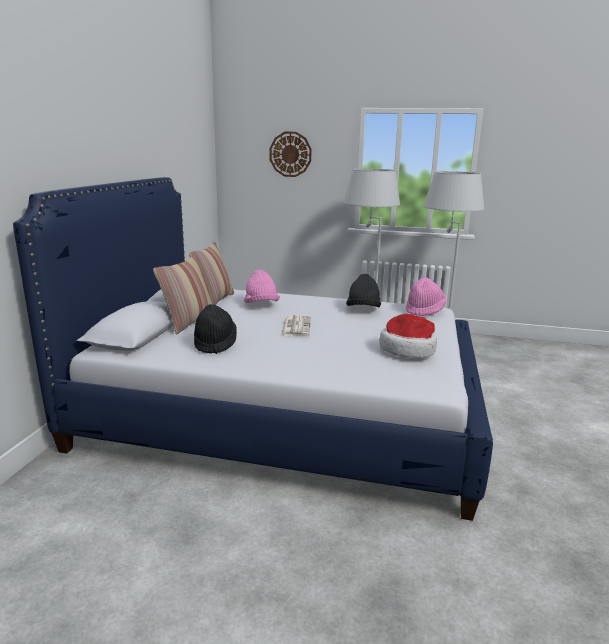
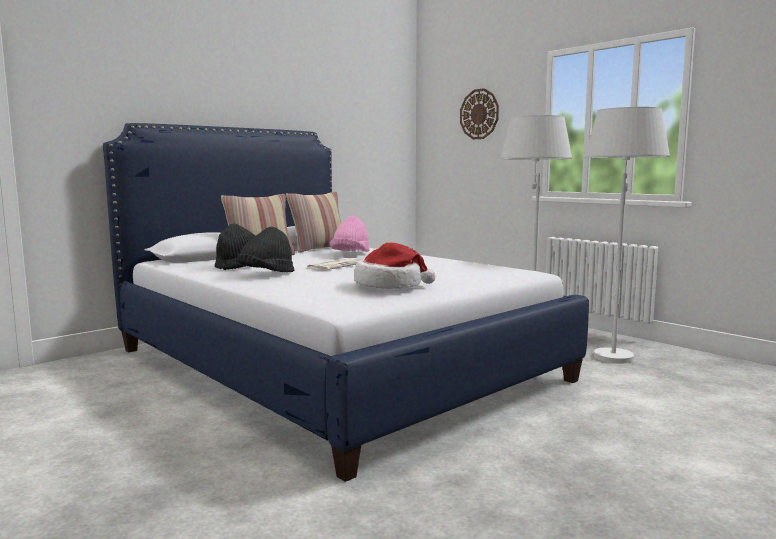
camera: 35 degrees right, 10 degrees down
(363, 309) = (441, 264): black hat -> black hat (266, 274)
(424, 311) = (510, 271): pink hat -> none

